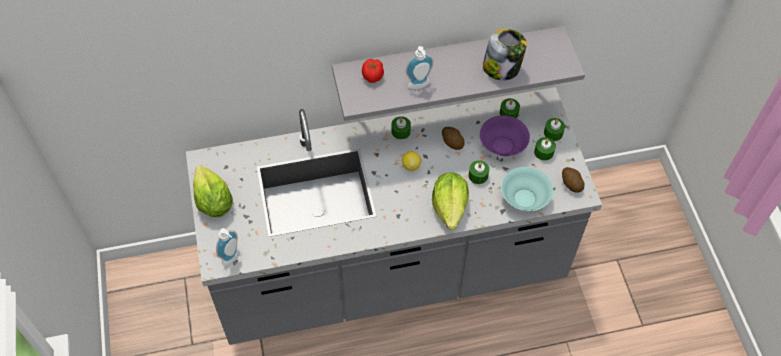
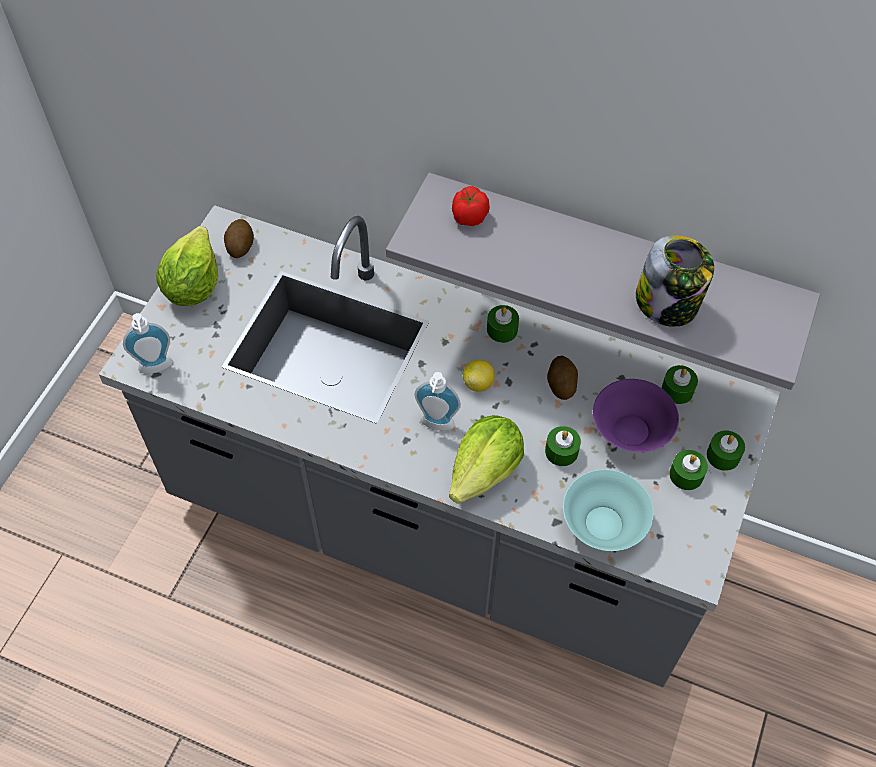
camera: 35 degrees right, 0 degrees up
(419, 86) = (523, 264): soap dispenser -> soap dispenser (436, 426)
(571, 184) = (691, 545): potato -> potato (240, 246)

